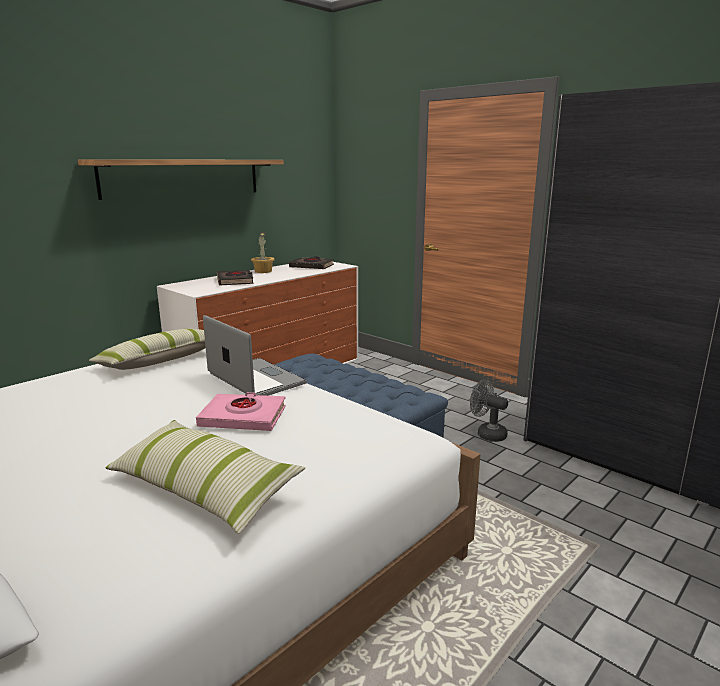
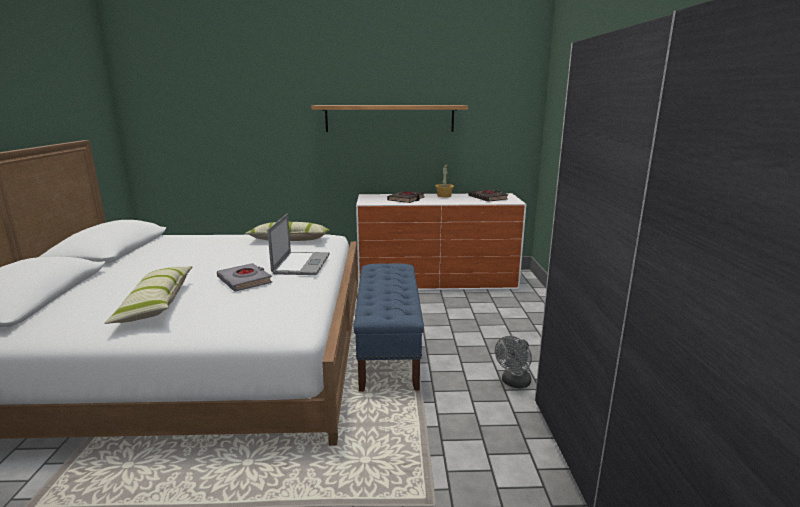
camera: 45 degrees right, 0 degrees up
(243, 417) = (245, 281): pink book -> grey book
(487, 434) = (514, 383): grey fan -> grey fan turned 135 degrees counterclockwise

